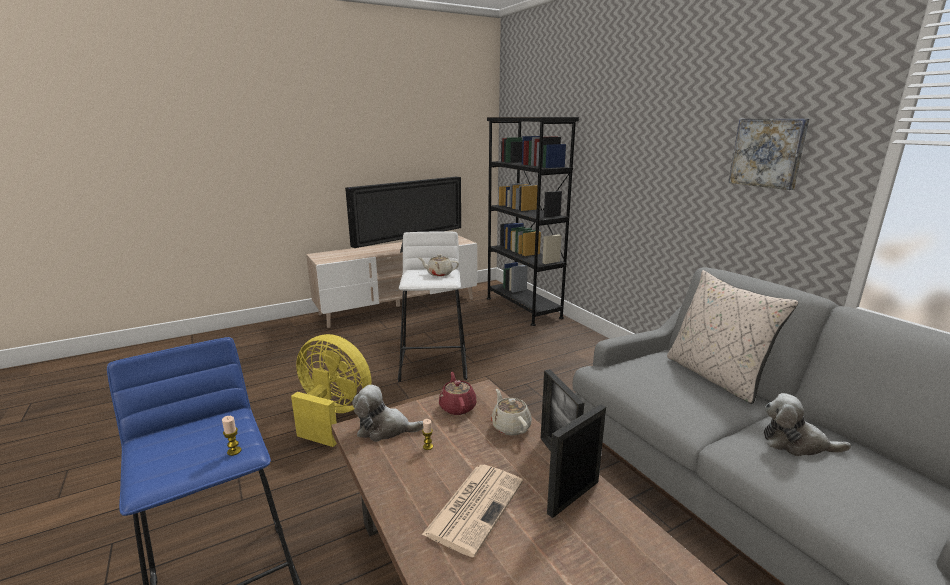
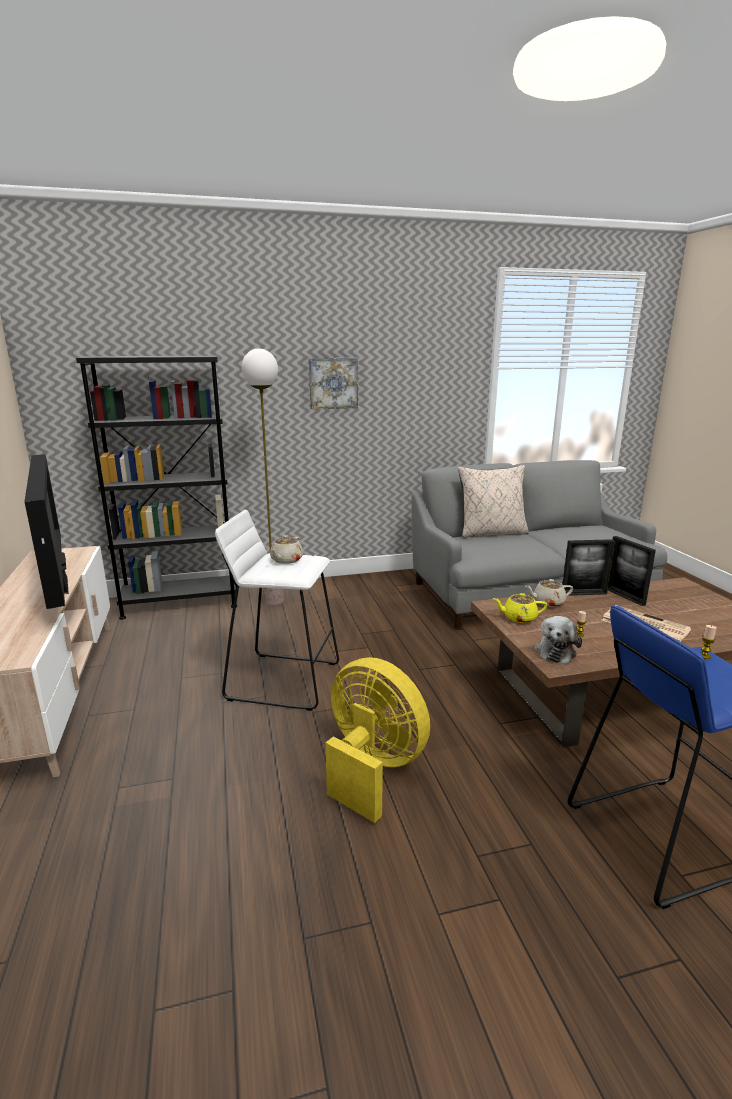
camera: 75 degrees left, 0 degrees up
(332, 416) = (372, 768): yellow fan -> yellow fan turned 90 degrees clockwise
(457, 407) = (519, 618): red teapot -> yellow teapot
(555, 336) = (273, 601): none -> floor lamp
(768, 153) = (425, 379): picture -> picture (333, 383)
(796, 443) = (570, 535): plush toy -> none

